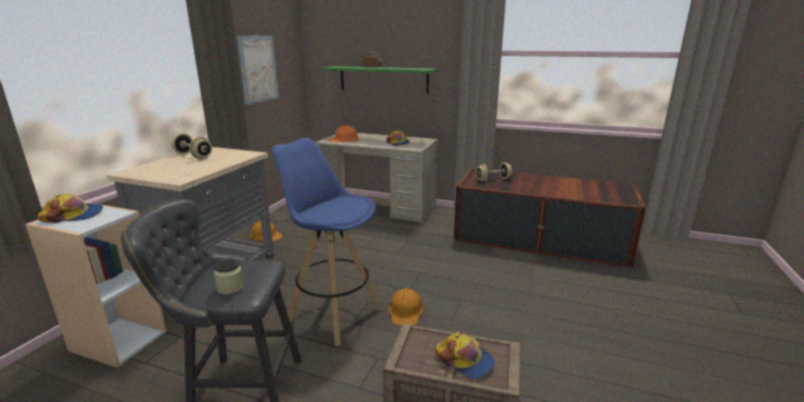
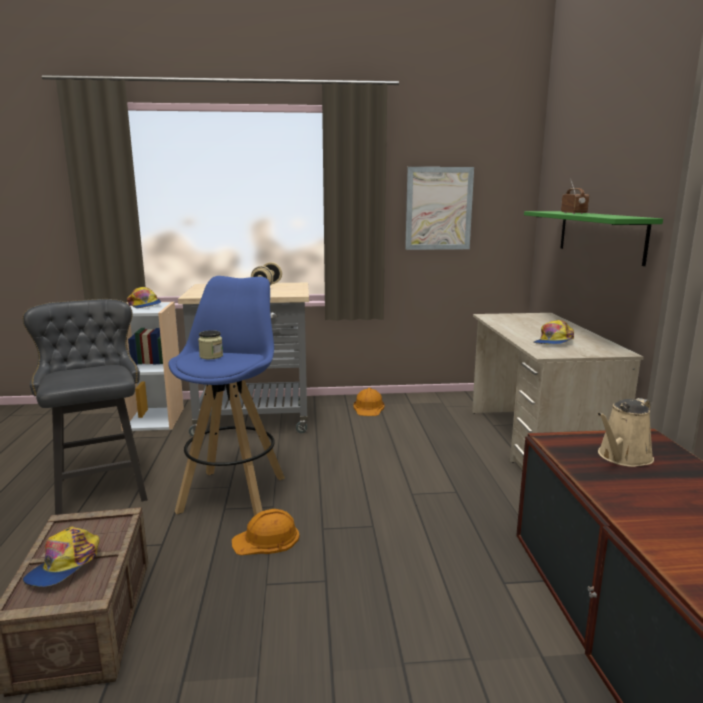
camera: 65 degrees right, 5 degrees down
(230, 288) = (66, 377): jar -> jar (211, 356)
(344, 139) = (512, 320): orange hard hat -> none
(493, 179) = (622, 457): beige dumbbell -> beige watering can

